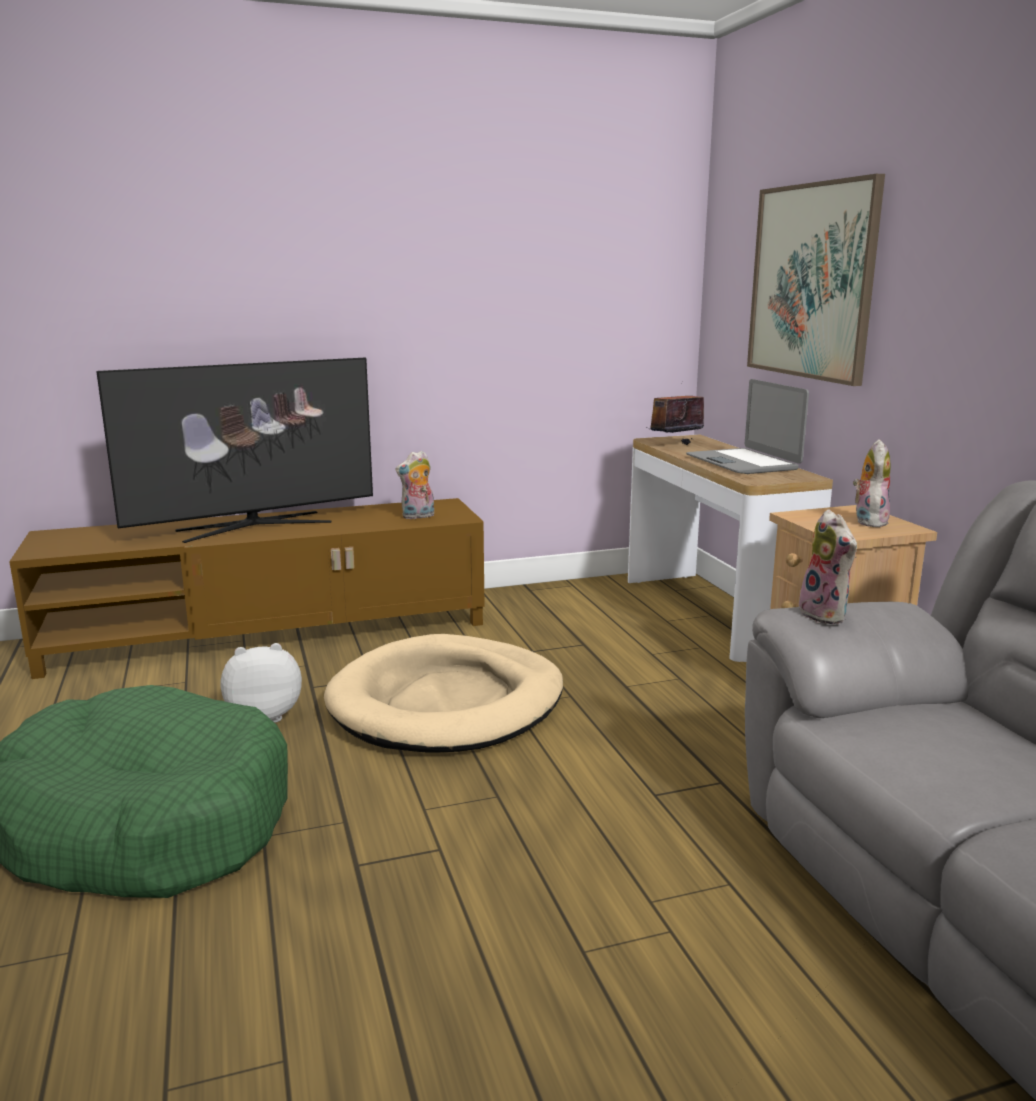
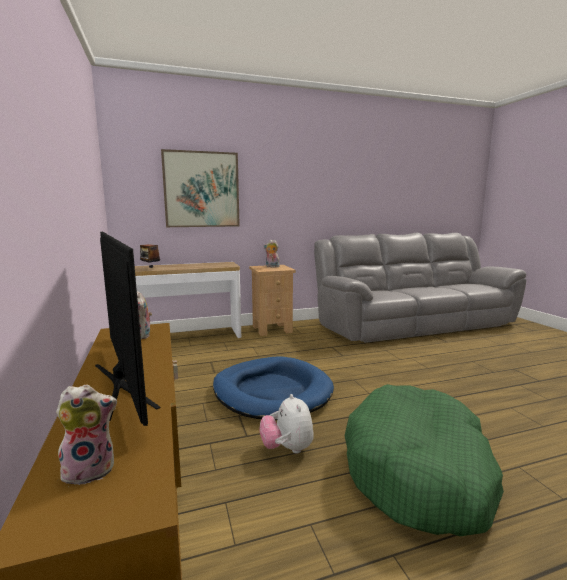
camera: 90 degrees left, 5 degrees down
(447, 702) = (272, 392): beige dog bed -> blue dog bed
(743, 463) = (198, 265): laptop -> none
(826, 615) = (349, 278): plush toy -> plush toy (91, 469)

